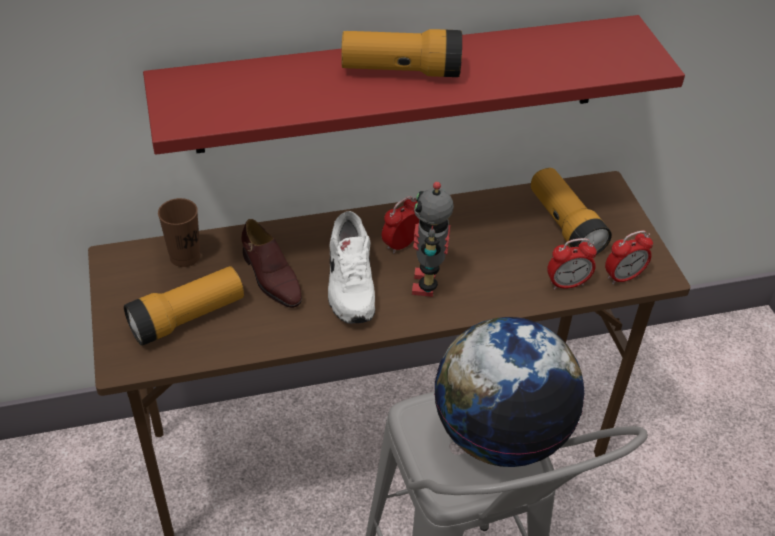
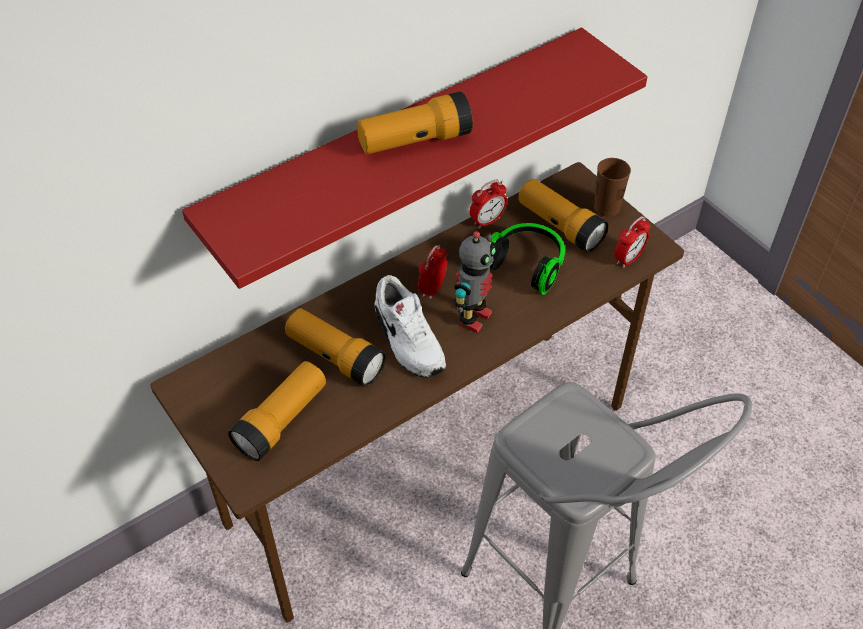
camera: 20 degrees left, 5 degrees up
(185, 256) = (246, 363): brown cup -> brown cup (606, 207)
(271, 277) = (335, 357): brown shoe -> flashlight
(427, 284) = (473, 318): toy robot -> toy robot turned 135 degrees counterclockwise
(500, 433) = (594, 429): globe -> none
(510, 251) = (527, 264): none -> headphones
(567, 284) = (587, 280): alarm clock -> alarm clock (487, 221)

